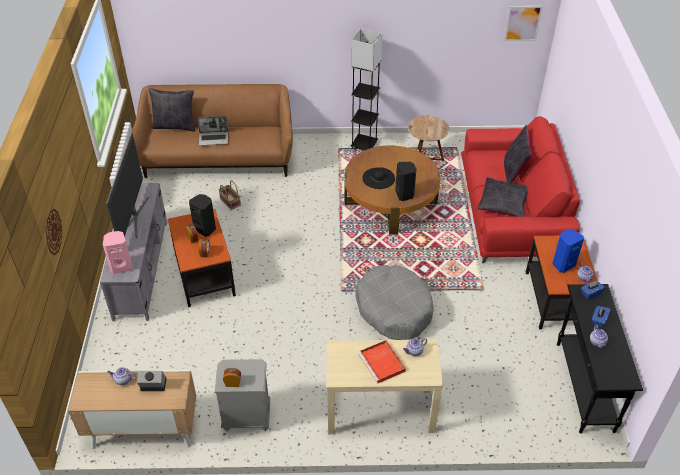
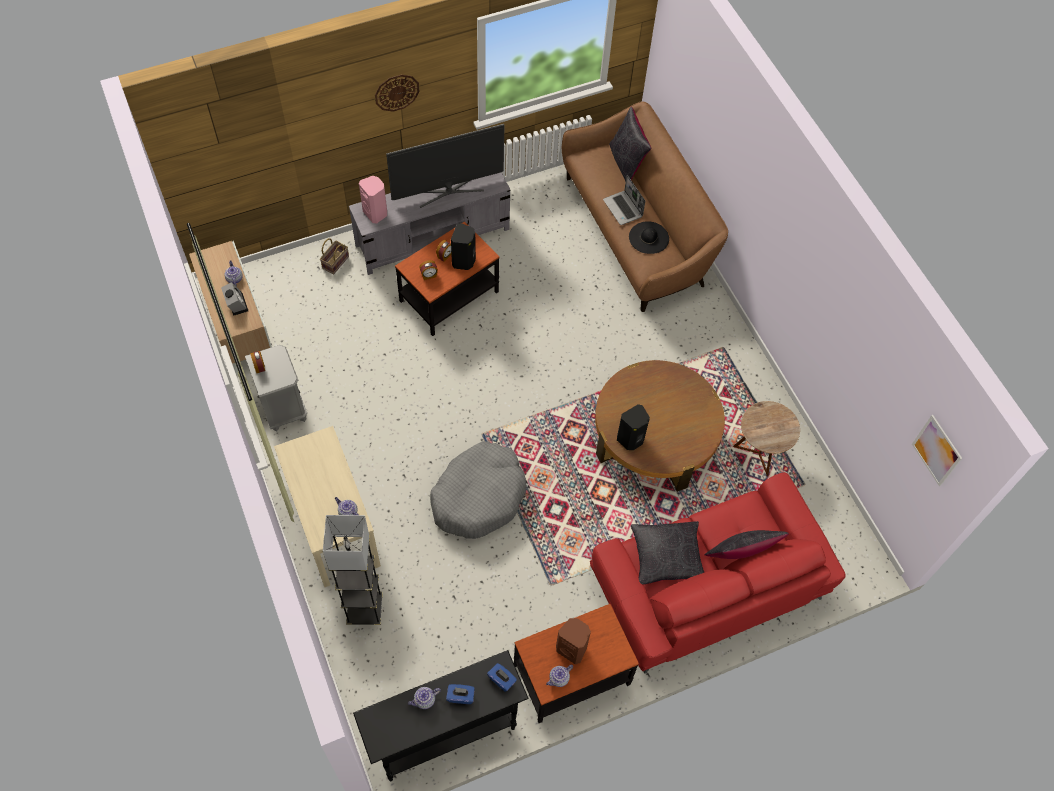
camera: 65 degrees right, 15 degrees up
(53, 231) = (309, 130): wall clock -> wall clock (396, 92)
(229, 202) = (569, 273): basket -> basket (335, 261)
(364, 145) = (745, 374): grey floor lamp -> grey floor lamp (365, 610)
(378, 178) = (646, 402): black hat -> black hat (649, 238)
(382, 363) = (321, 487): red tray -> none
(562, 264) = (572, 648): blue speaker -> brown speaker

